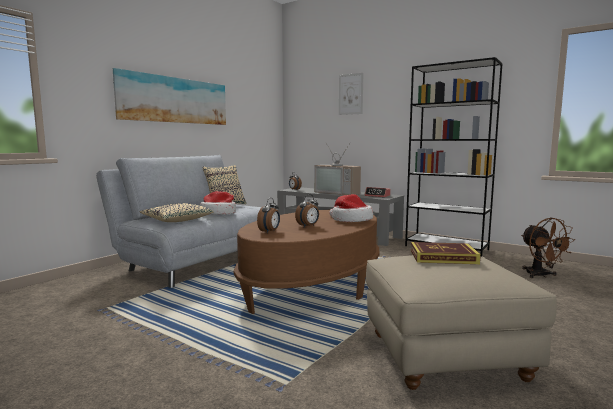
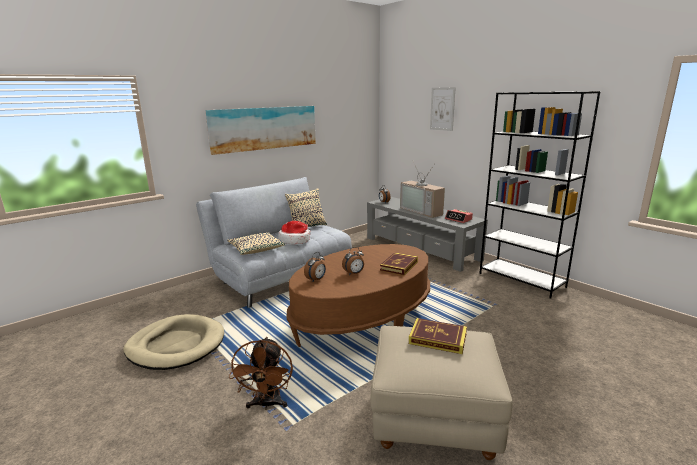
camera: 15 degrees right, 10 degrees up
(86, 329) = (176, 345): none -> beige dog bed
(350, 220) = (399, 266): hat -> book
(541, 275) = (599, 331): brown fan -> brown fan (267, 404)

